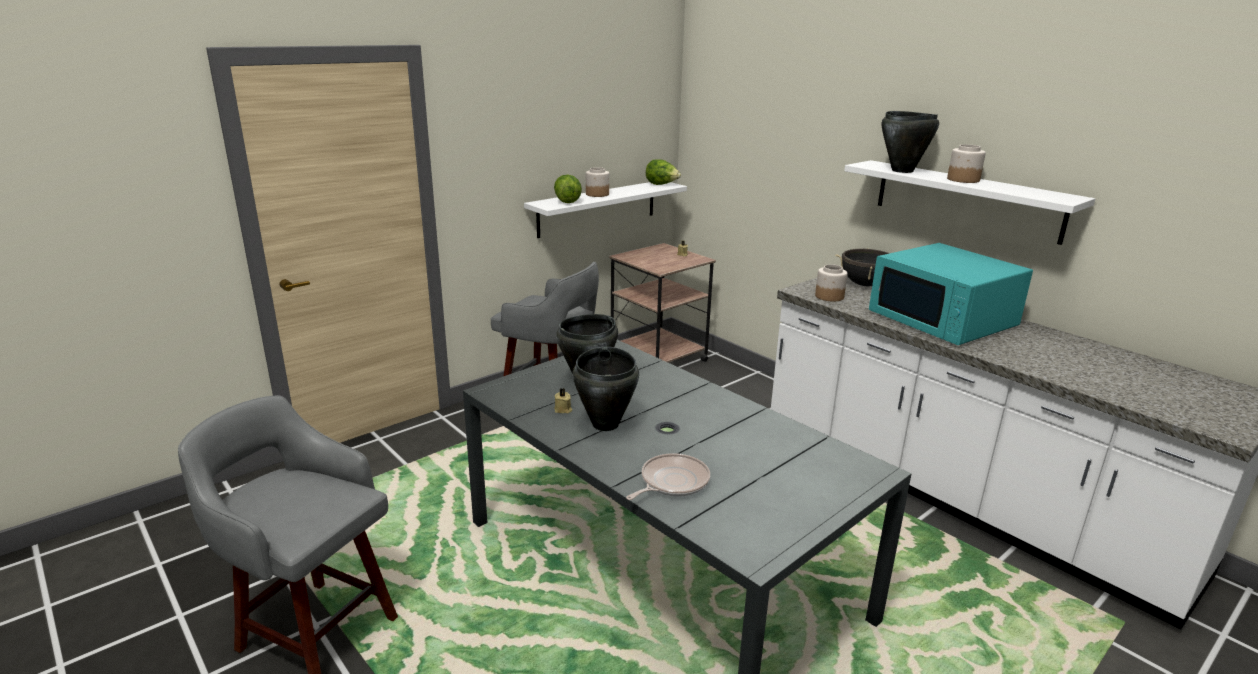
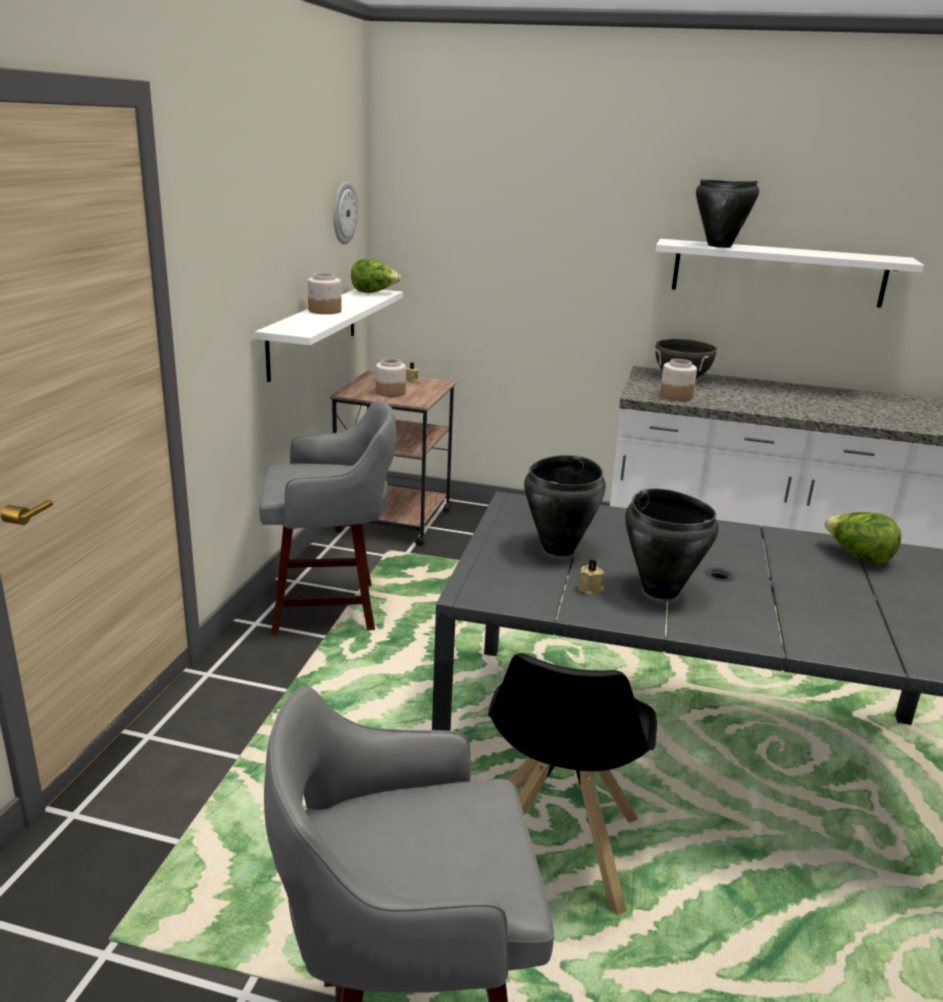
camera: 35 degrees left, 0 degrees up
(502, 583) = (556, 851): none -> black chair
(567, 201) = (309, 323): lettuce -> lettuce (857, 557)
(643, 125) = (343, 213): none -> wall clock
(671, 482) = (823, 629): frying pan -> none
(943, 320) = (798, 400): turquoise microwave -> none
(962, 179) = (787, 250): jar -> jar (390, 392)

